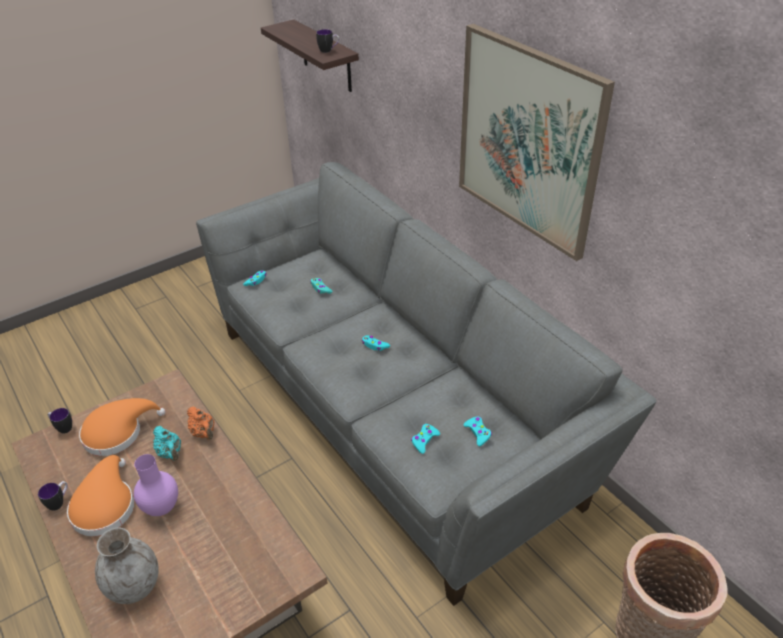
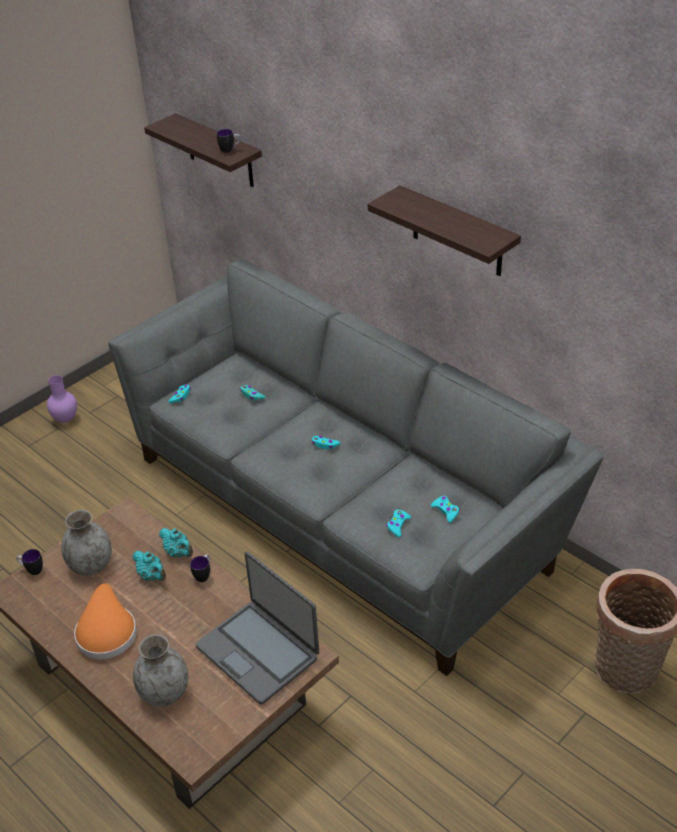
camera: 10 degrees left, 0 degrees up
(59, 502) = (60, 636): mug -> mug (203, 575)
(117, 432) = (90, 565): orange hat -> grey vase
(162, 507) = (163, 624): purple vase -> purple vase (65, 419)
(204, 433) = (178, 553): orange teapot -> turquoise teapot
(245, 556) = (258, 652): none -> laptop
(528, 141) = (457, 232): picture -> shelf

